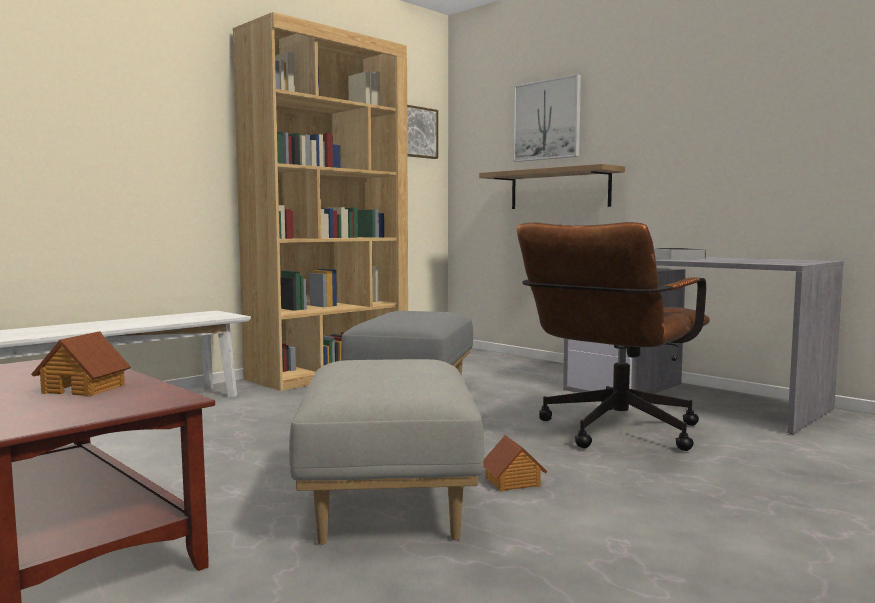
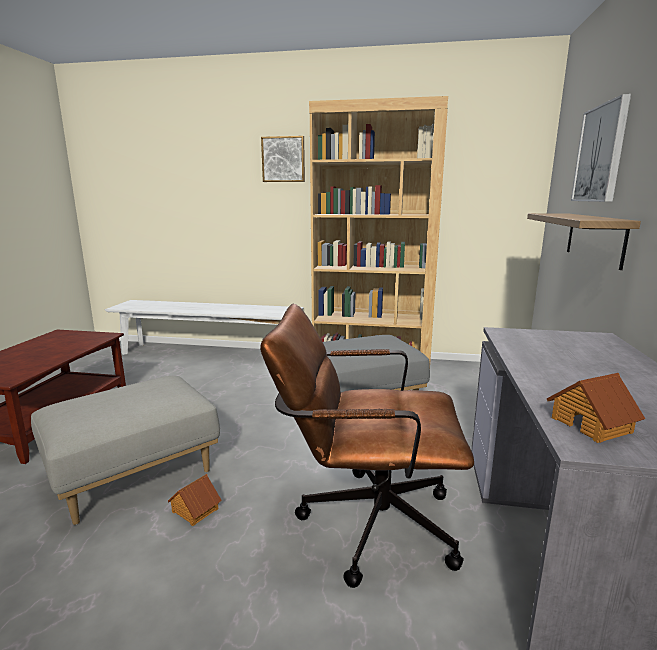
camera: 55 degrees right, 10 degrees up
(84, 388) = (33, 359): toy house -> toy house (592, 424)
(416, 132) = (505, 169): picture -> picture (283, 159)
(674, 258) = (574, 365): book -> none

